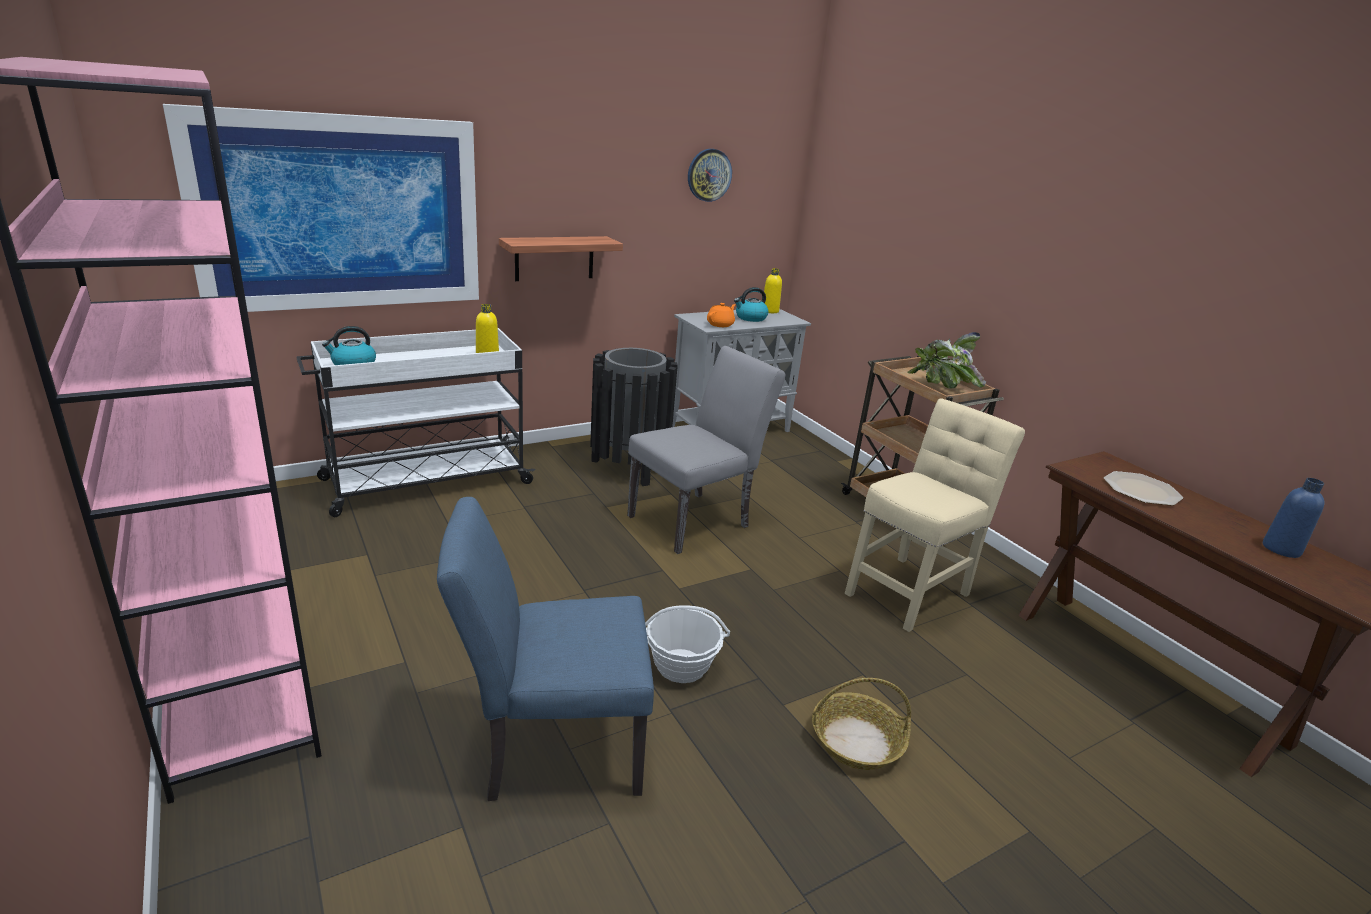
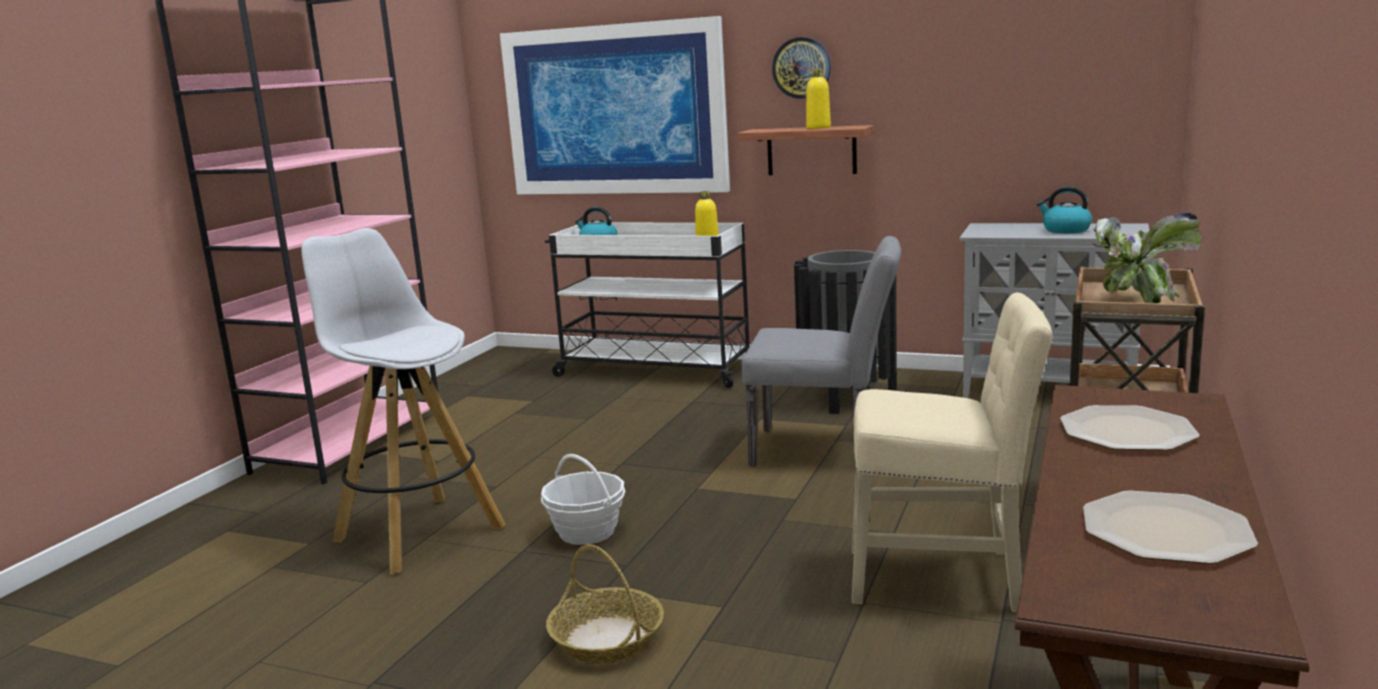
camera: 55 degrees right, 10 degrees down
(550, 747) = (417, 533): blue chair -> white stool
(709, 175) = (1014, 42): wall clock -> wall clock (801, 68)
(720, 324) = (1000, 233): orange teapot -> none
(770, 311) = (1121, 226): yellow bottle -> yellow bottle (818, 127)
(1281, 549) = (1166, 531): blue bottle -> plate

